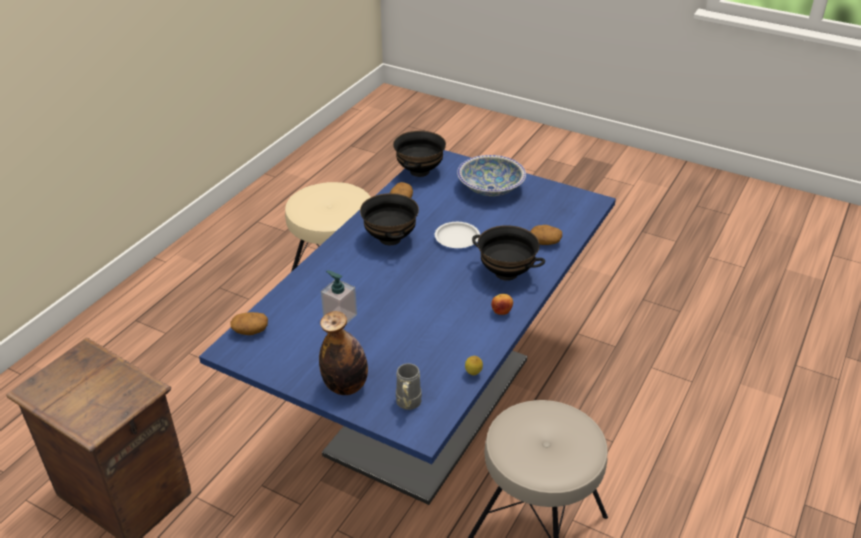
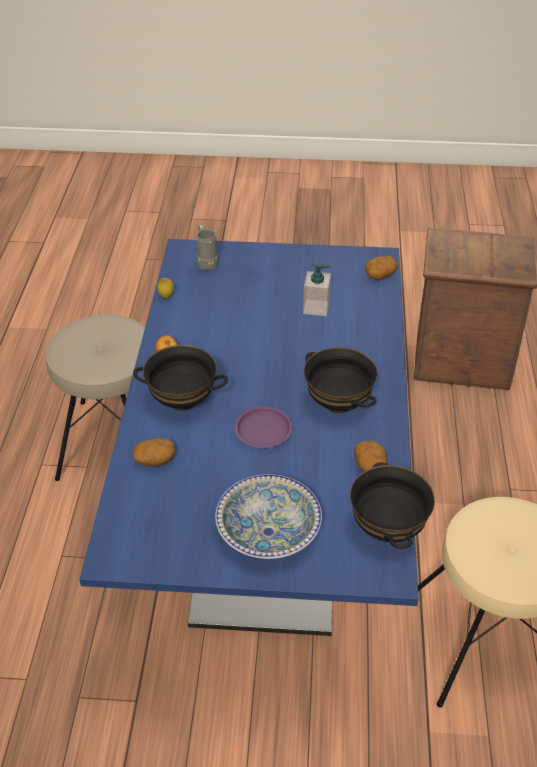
camera: 155 degrees right, 5 degrees up
(346, 386) = (264, 260): bottle -> none
(457, 238) = (263, 430): white plate -> purple plate

